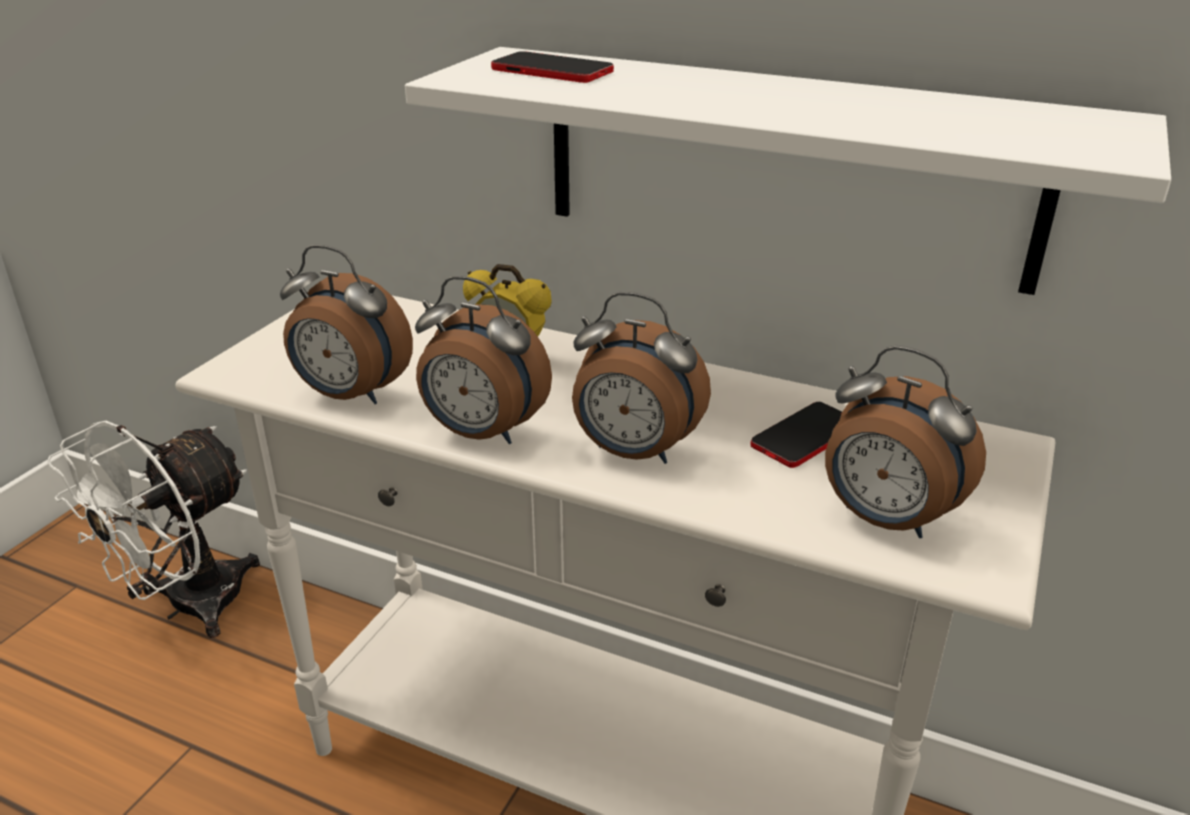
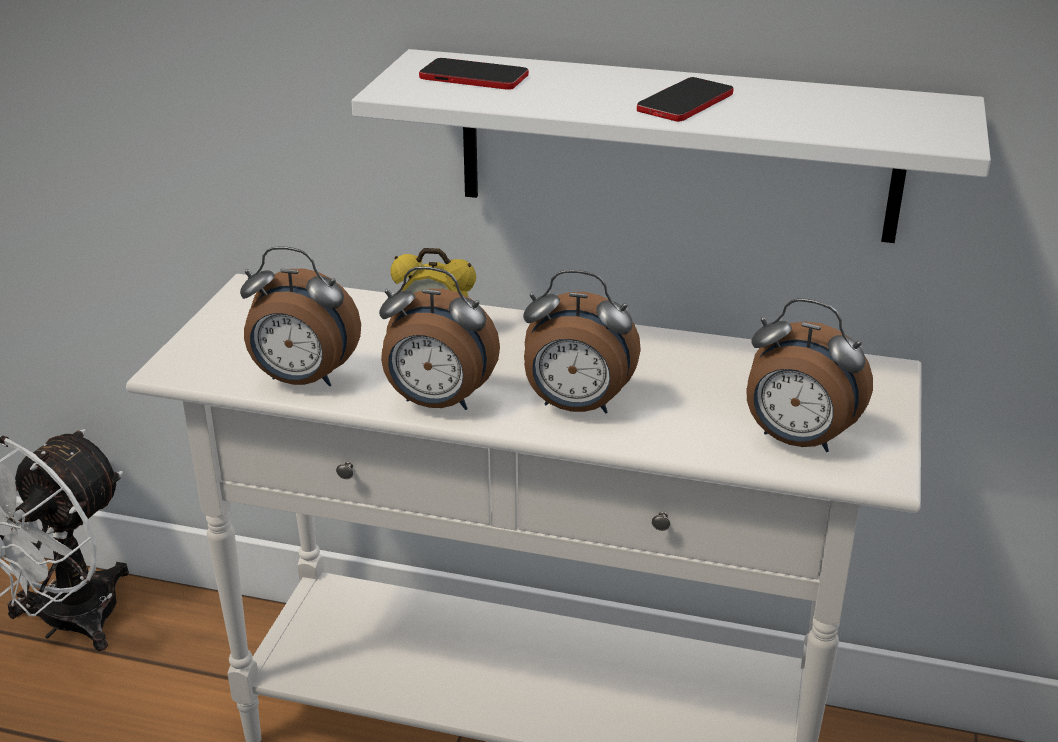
camera: 10 degrees left, 0 degrees up
(805, 436) = (718, 379): phone -> phone (685, 102)

